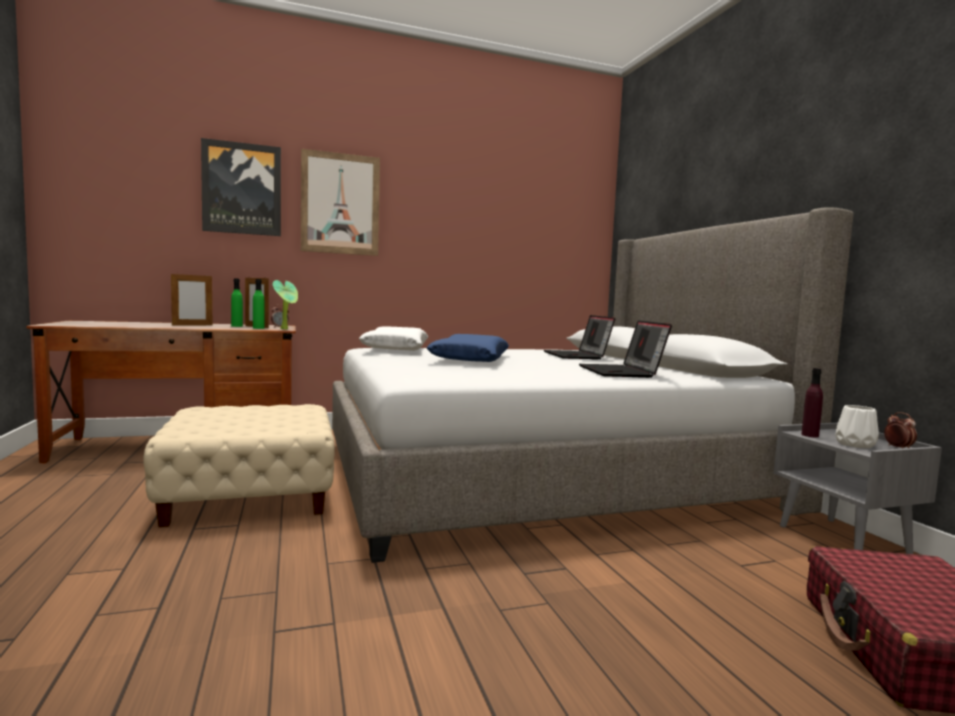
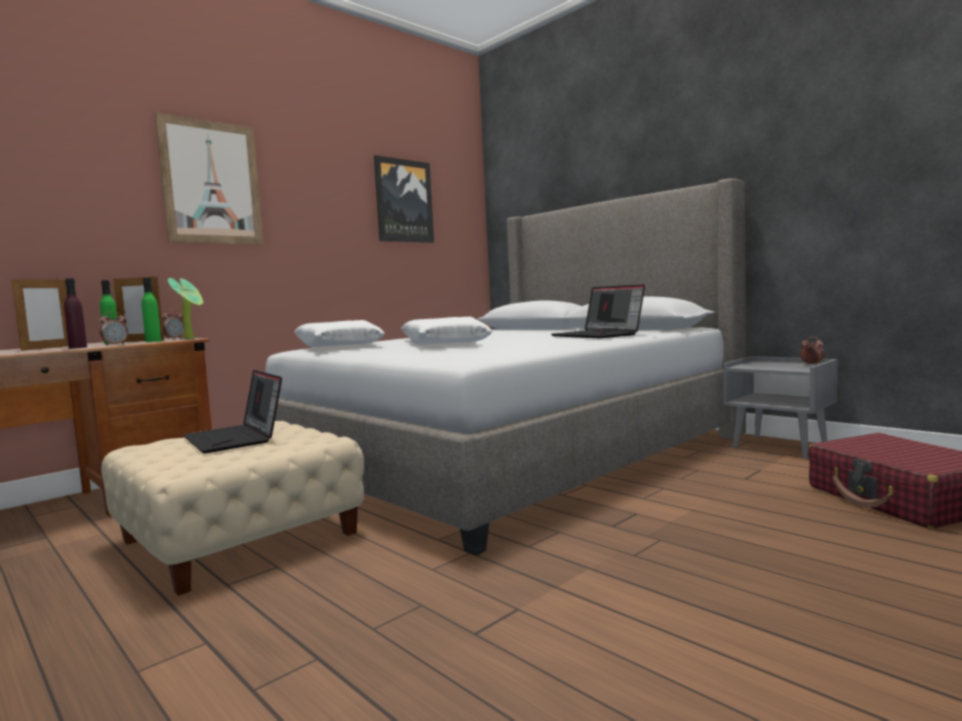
camera: 25 degrees left, 0 degrees up
(225, 328) = (115, 345): none -> alarm clock
(242, 189) = (80, 163): picture -> picture (403, 201)
(470, 360) = (443, 344): blue pillow -> white pillow
(577, 356) = (517, 331): laptop -> laptop (235, 439)
(810, 435) = (749, 367): purple bottle -> purple bottle (78, 347)
(855, 445) = (786, 367): white vase -> none

